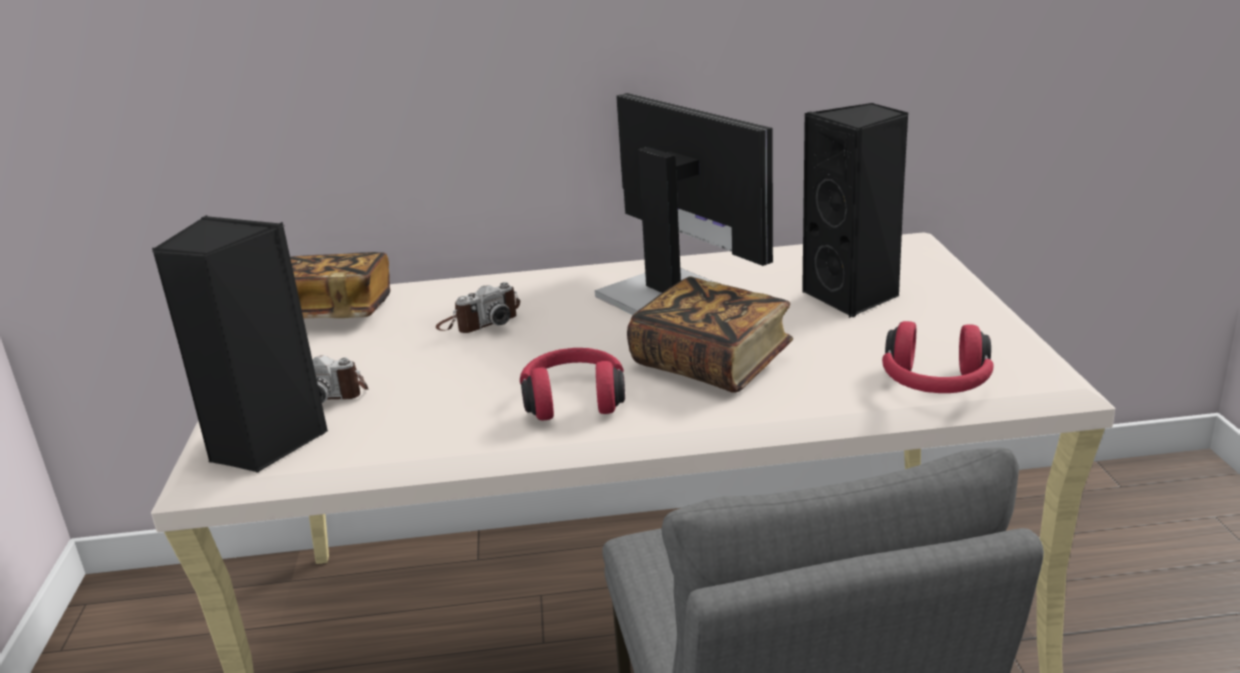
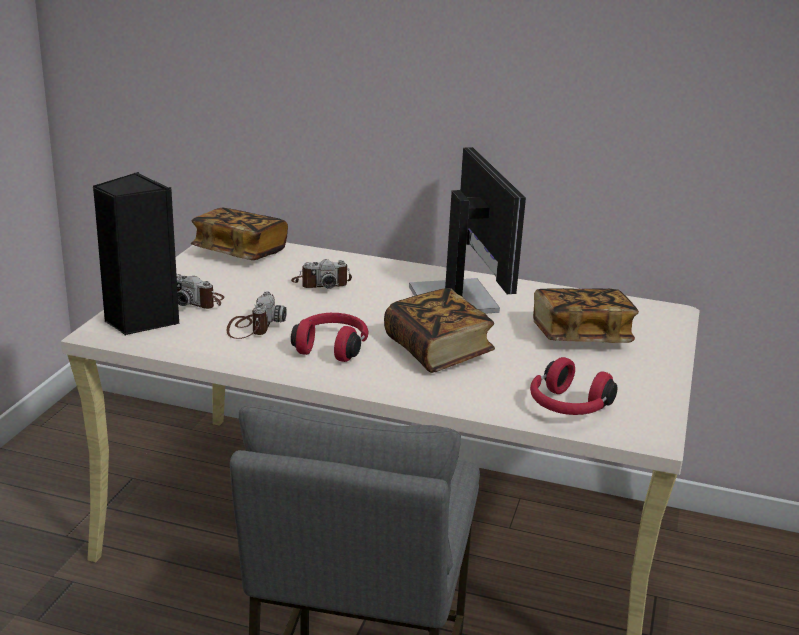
camera: 20 degrees right, 0 degrees up
(438, 404) = (252, 326): none -> camera
(854, 297) = (580, 336): black speaker -> book

